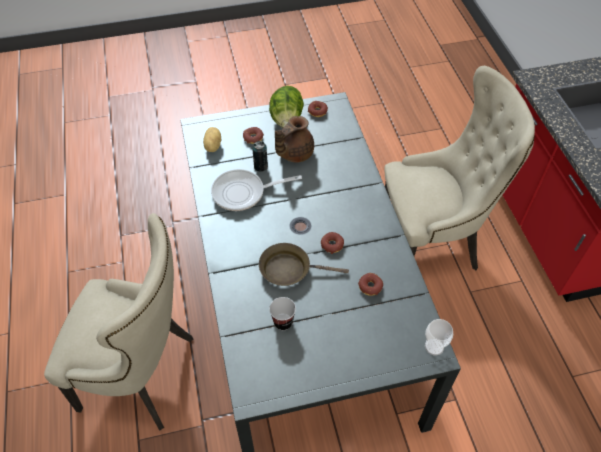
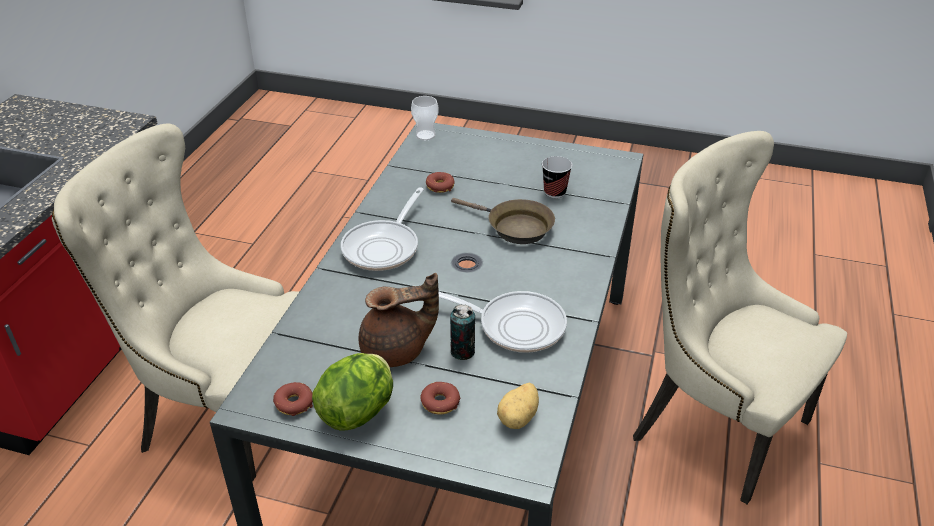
camera: 150 degrees left, 15 degrees down
(332, 245) = (446, 231): donut -> none
(358, 213) = (384, 247): none -> frying pan

